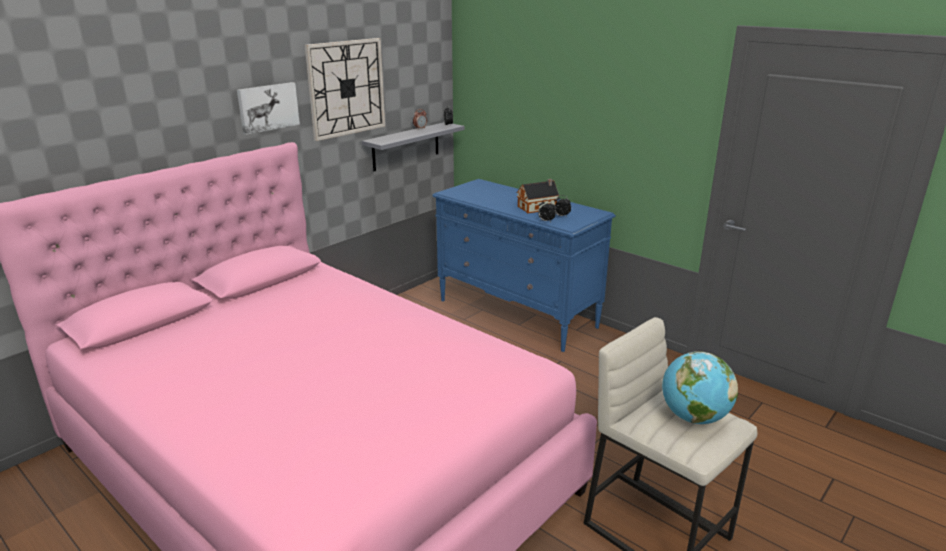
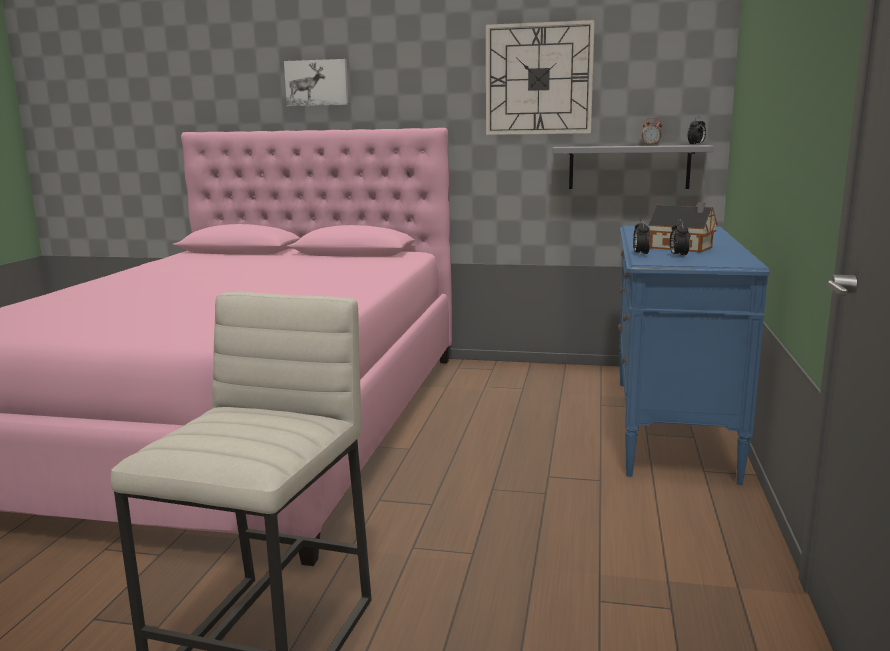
camera: 60 degrees right, 10 degrees down
(267, 107) = (433, 90): picture -> picture (317, 83)
(693, 417) = (236, 431): globe -> none

